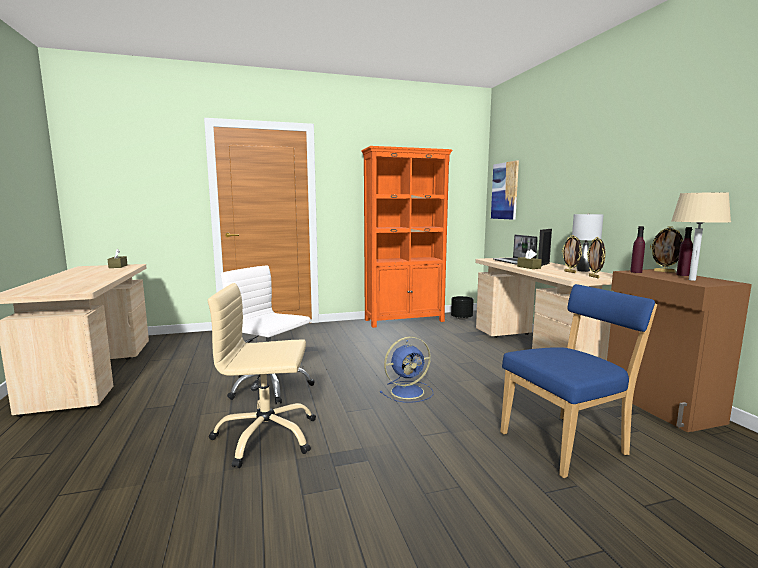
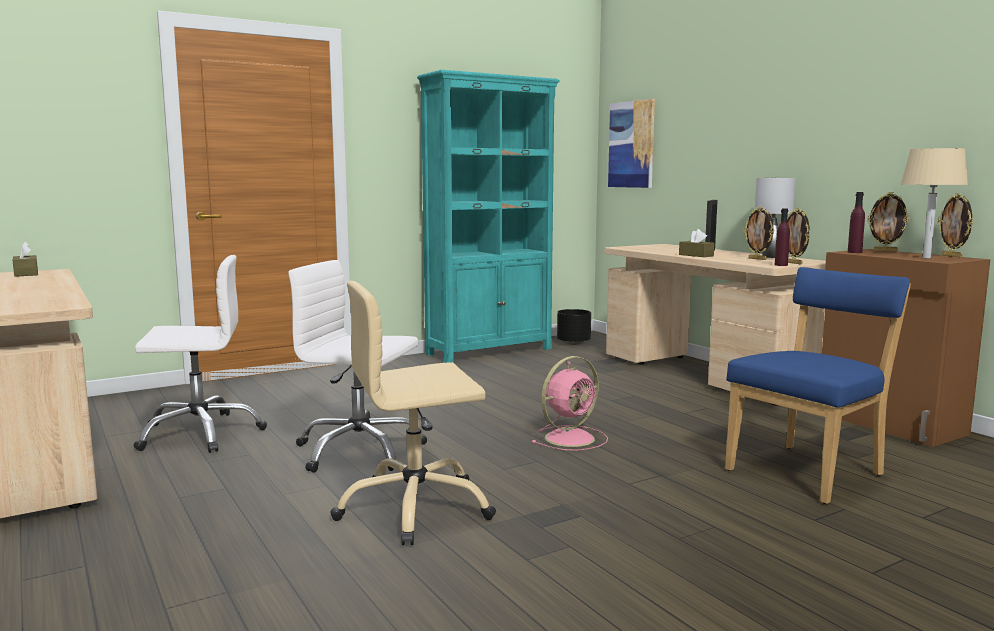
camera: 15 degrees left, 0 degrees up
(196, 364) = (200, 433): none -> white office chair
(405, 320) = (490, 351): orange bookcase -> turquoise bookcase
(408, 391) = (571, 438): blue fan -> pink fan
(514, 262) = (666, 249): laptop -> none
(682, 275) = (909, 253): purple bottle -> purple bottle (781, 265)
(718, 279) = (952, 256): none -> picture frame

